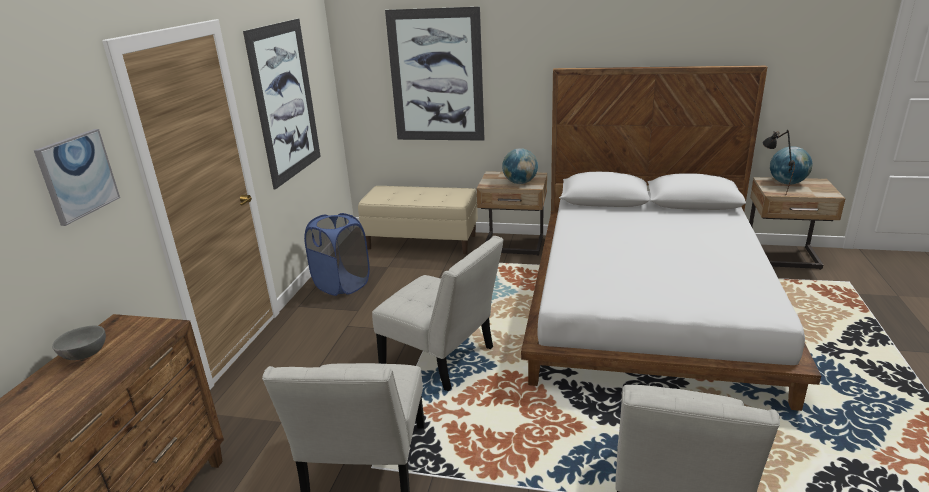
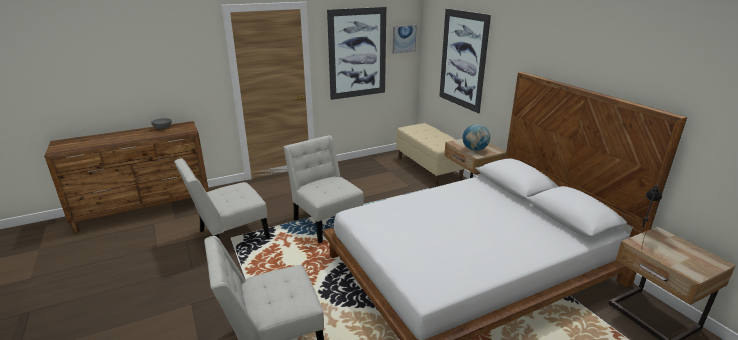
camera: 50 degrees right, 0 degrees up
(78, 175) = (191, 59): picture -> picture (404, 39)
(342, 285) = (357, 168): blue laundry basket -> none
(442, 358) = (326, 221): white chair -> white chair turned 150 degrees clockwise
(787, 183) = (676, 245): globe -> none

